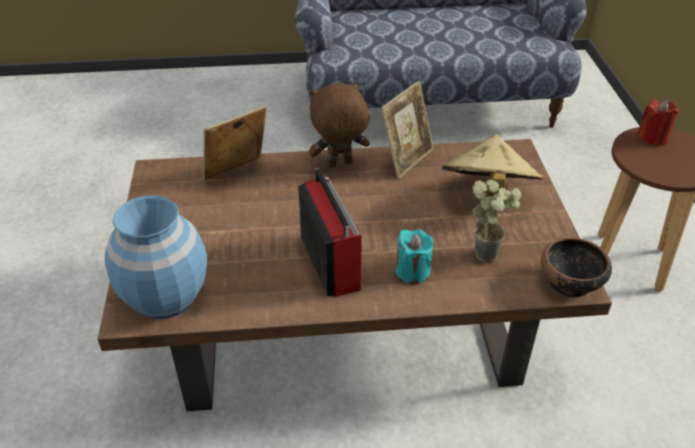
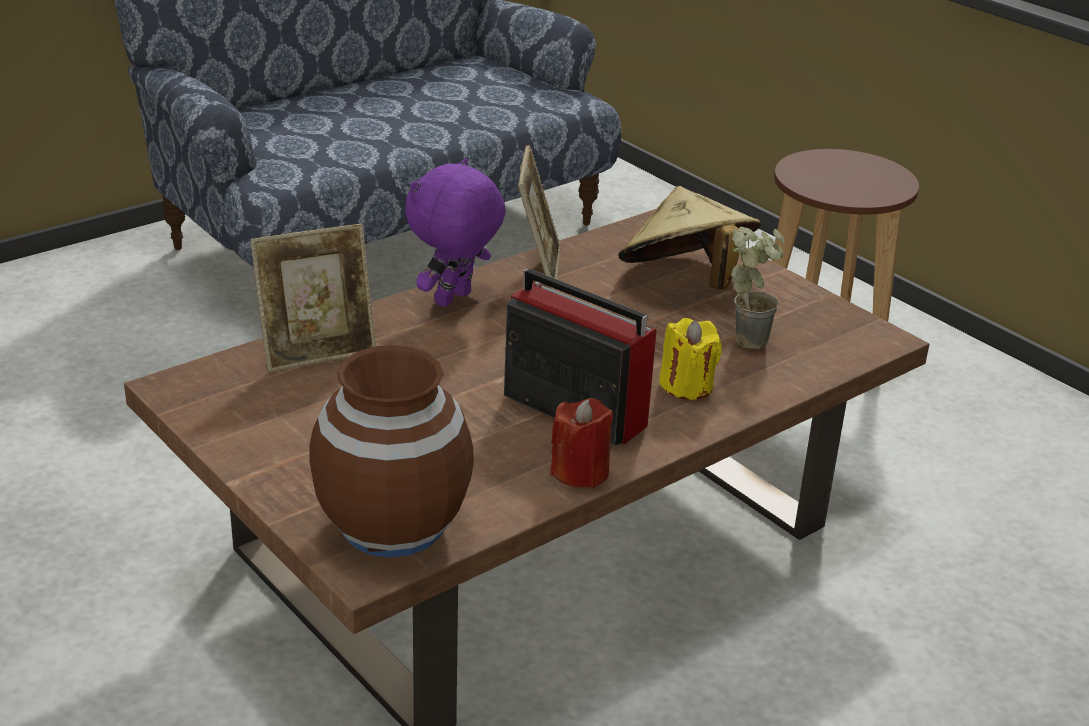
camera: 35 degrees left, 10 degrees down
(164, 296) = (392, 525): blue vase -> brown vase
(237, 174) = (317, 352): picture frame -> picture frame turned 135 degrees counterclockwise
(339, 165) = (454, 300): brown plush toy -> purple plush toy
(412, 271) = (686, 386): turquoise candle -> yellow candle
(570, 283) = (870, 339): bowl -> none
(653, 137) = (814, 162): red candle -> red candle (580, 472)

